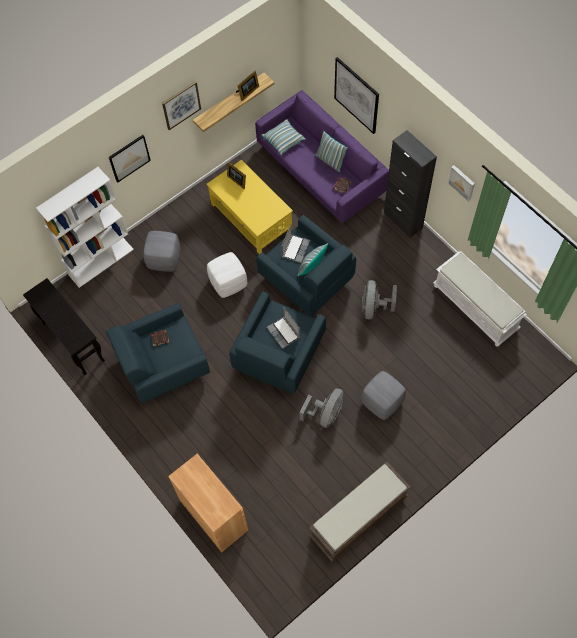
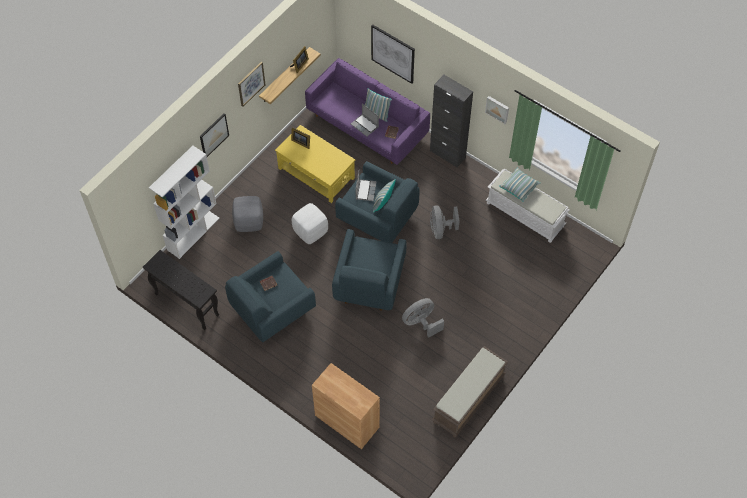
camera: 15 degrees left, 5 degrees down
(283, 140) = (332, 103): pillow -> pillow (519, 187)
(284, 333) = (373, 260): laptop -> laptop (365, 125)
(326, 414) = (421, 323): grey fan -> grey fan turned 135 degrees counterclockwise
(382, 402) = (466, 304): grey ottoman -> none

